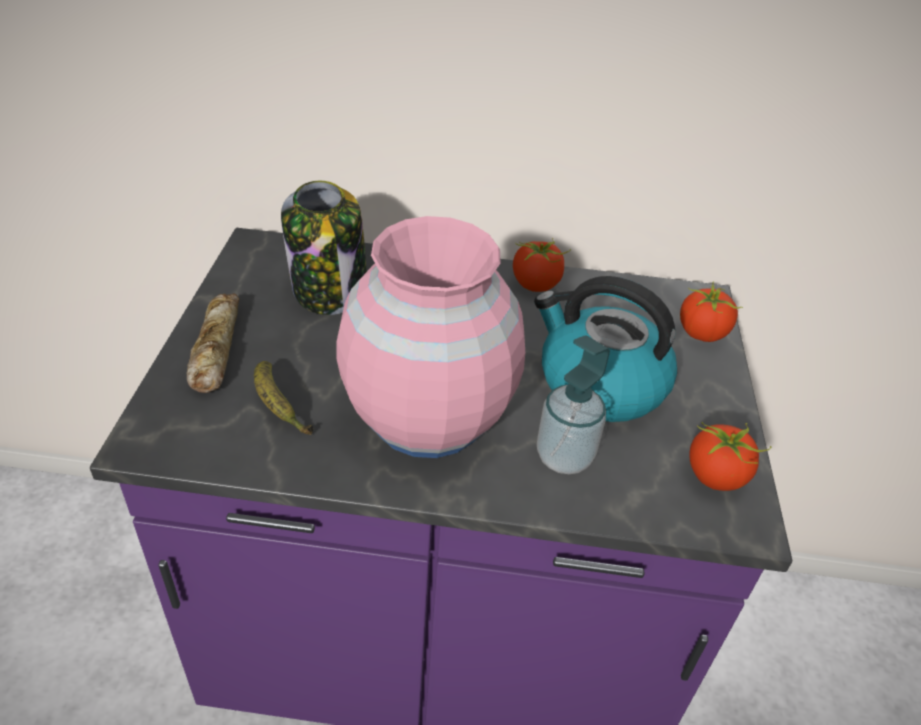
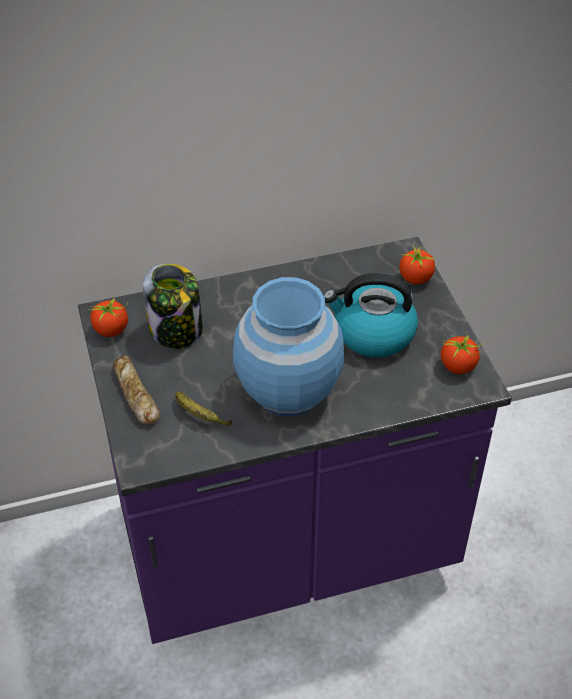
camera: 20 degrees left, 5 degrees up
(428, 415) = (288, 389): pink vase -> blue vase
(536, 284) = (301, 278): tomato -> tomato (111, 330)
(564, 457) = (375, 385): soap dispenser -> none

